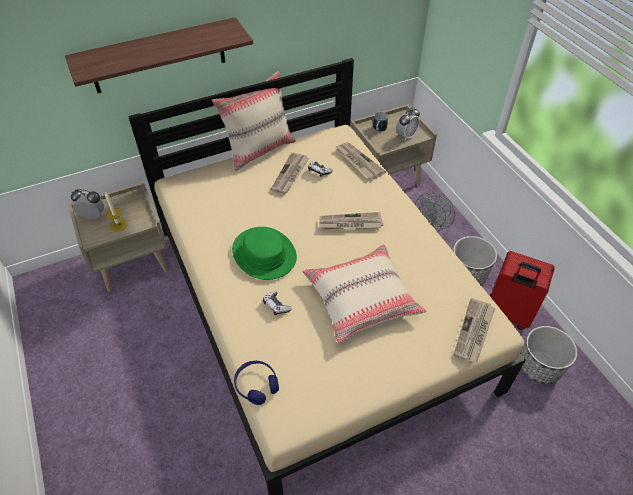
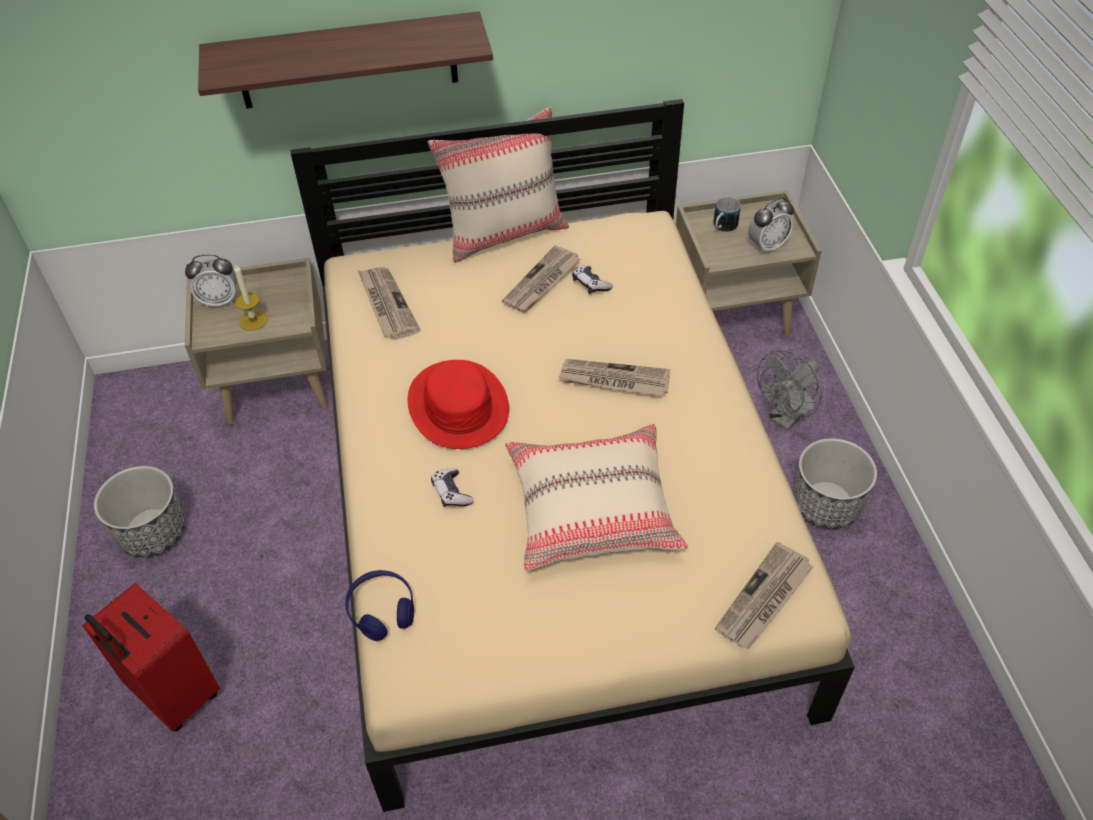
camera: 15 degrees right, 0 degrees up
(93, 216) = (219, 300): alarm clock -> alarm clock turned 150 degrees clockwise
(264, 254) = (458, 406): green hat -> red hat
(358, 162) = (663, 278): newspaper -> newspaper (386, 304)
(506, 314) = (874, 587): red suitcase -> red suitcase (173, 694)
(539, 367) = (904, 690): planter -> planter (153, 533)

